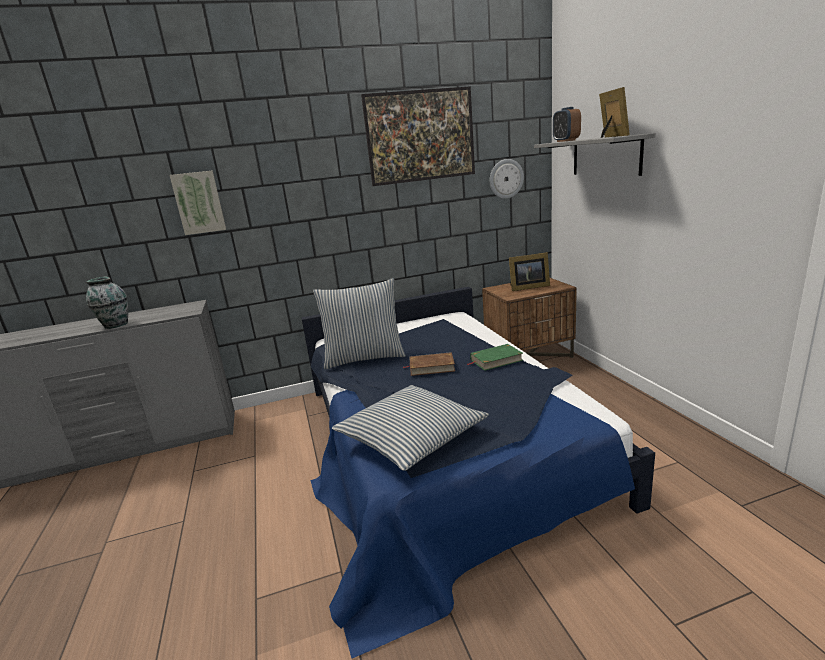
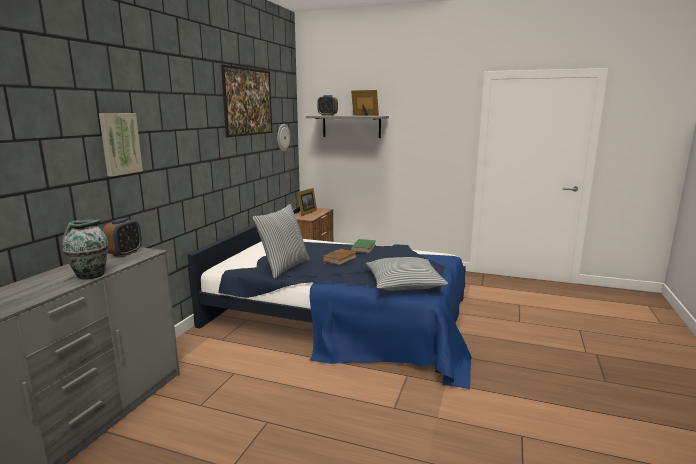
camera: 55 degrees left, 5 degrees down
(180, 309) = (125, 253): none -> alarm clock

